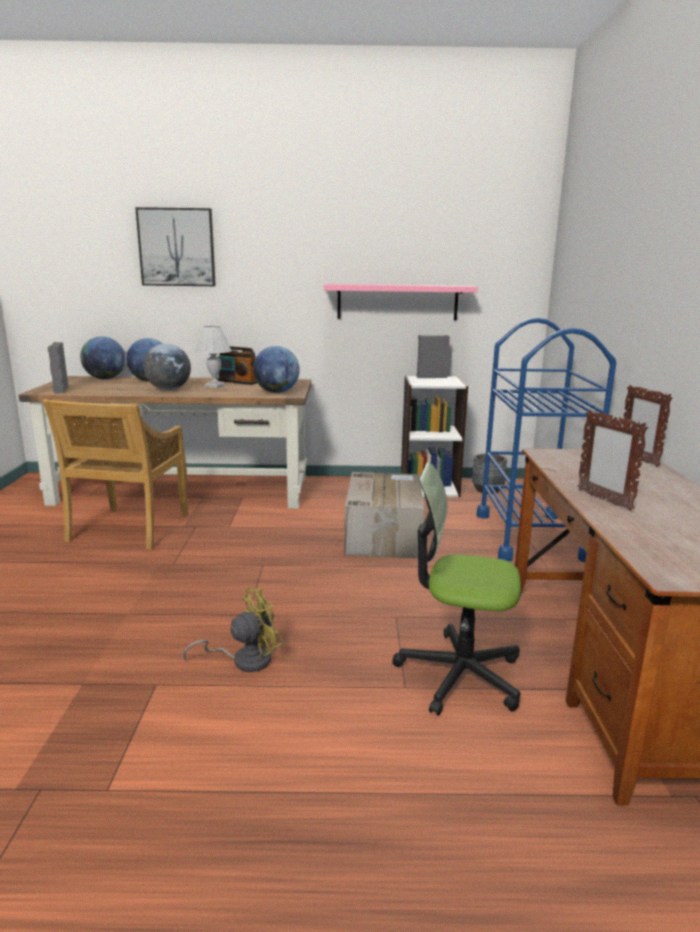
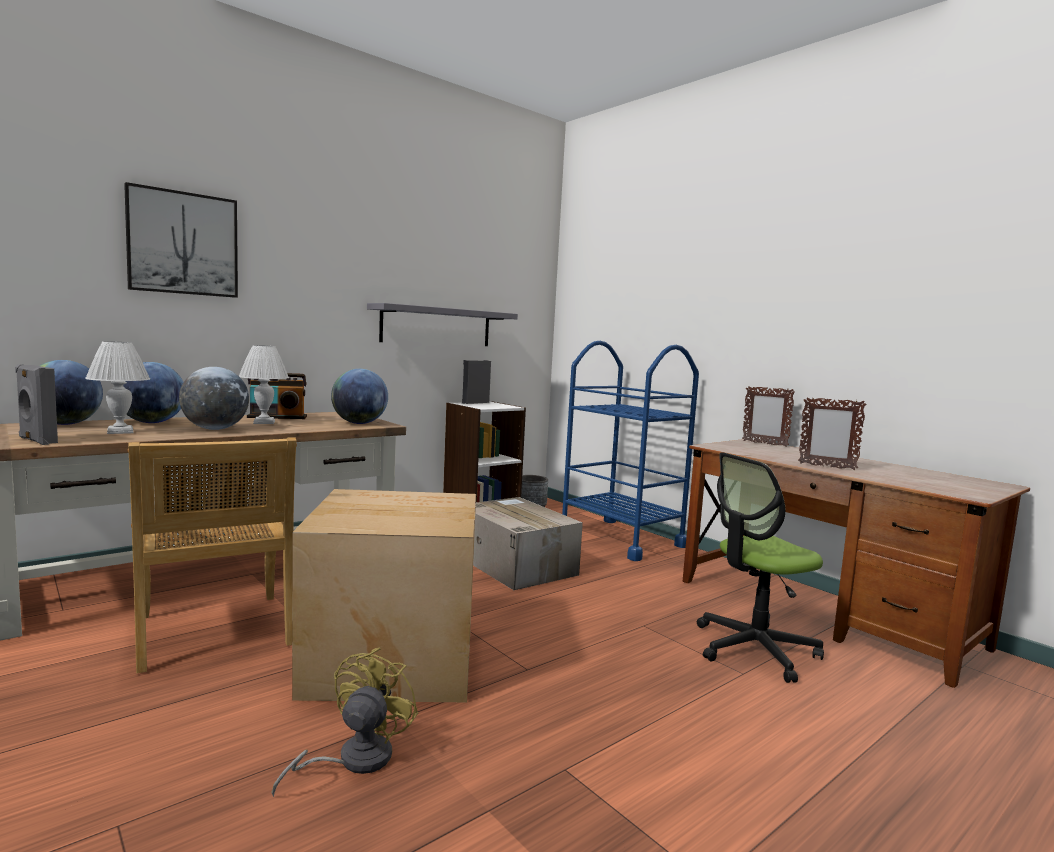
camera: 40 degrees left, 10 degrees down
(114, 387) = (120, 432): none -> white table lamp
(185, 575) = (390, 657): none -> cardboard box
(244, 660) = (599, 708): yellow fan -> yellow fan (353, 760)
(397, 302) = (437, 326): pink shelf -> grey shelf

